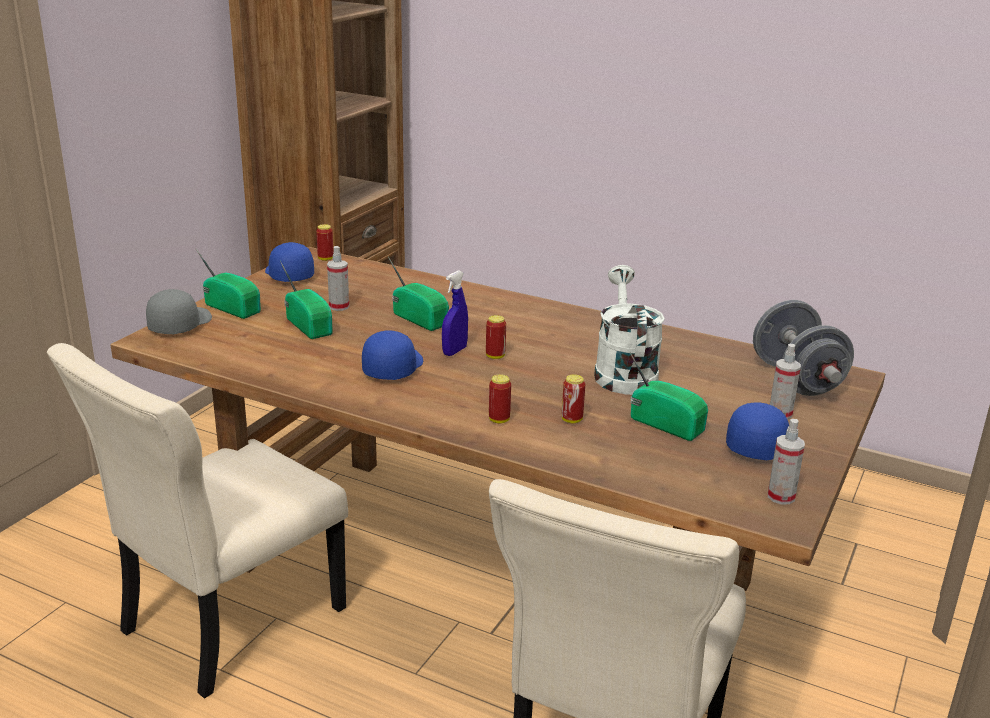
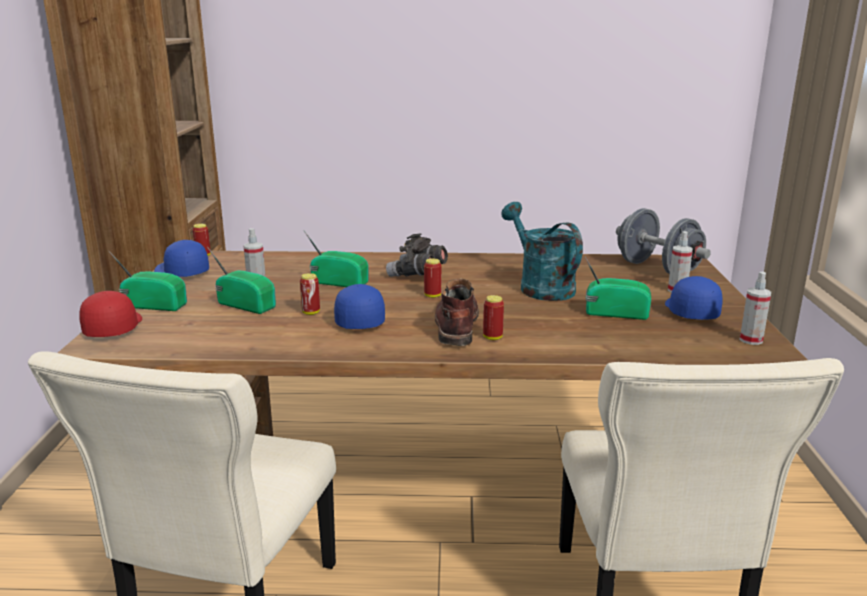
camera: 25 degrees left, 5 degrees down
(179, 324) = (113, 327): grey cap -> red cap
(454, 351) = (396, 298): blue spray bottle -> none
(480, 395) = (456, 324): none -> brown boot
(508, 327) = (417, 275): none -> grey binoculars
(572, 420) = (546, 325): can -> can (311, 312)
(623, 372) = (540, 287): white watering can -> turquoise watering can

